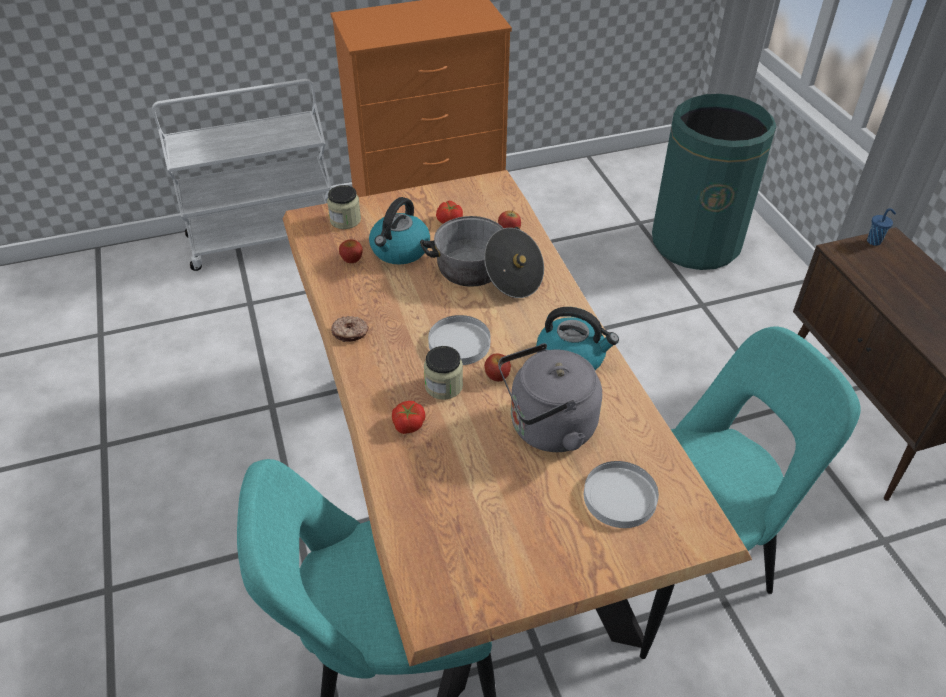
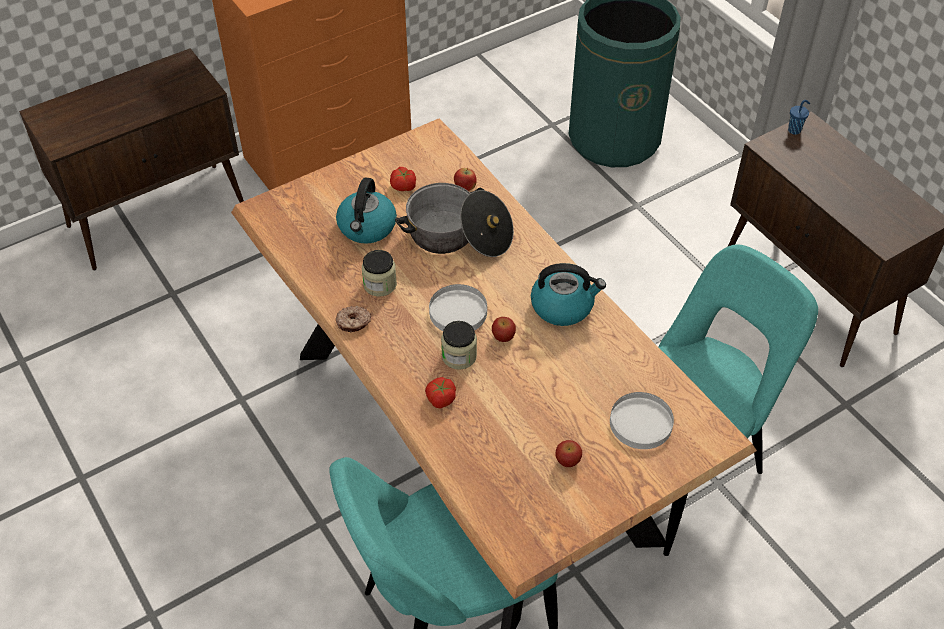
camera: 15 degrees left, 5 degrees up
(264, 238) = (158, 215): white cart -> brown cabinet
(345, 220) = (300, 204): jar -> jar (380, 284)
(352, 260) = (324, 247): apple -> apple (567, 461)
(547, 428) = (562, 376): grey kettle -> none

